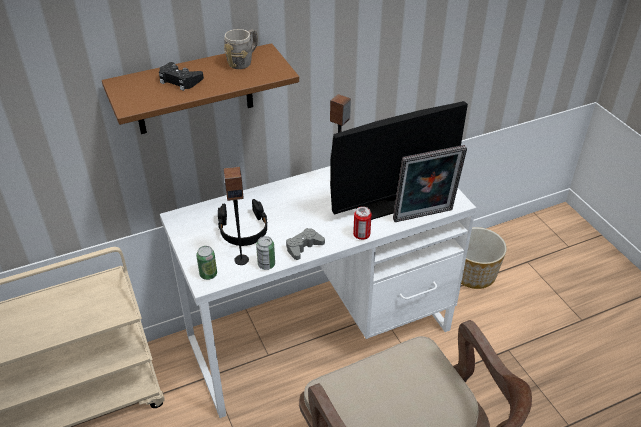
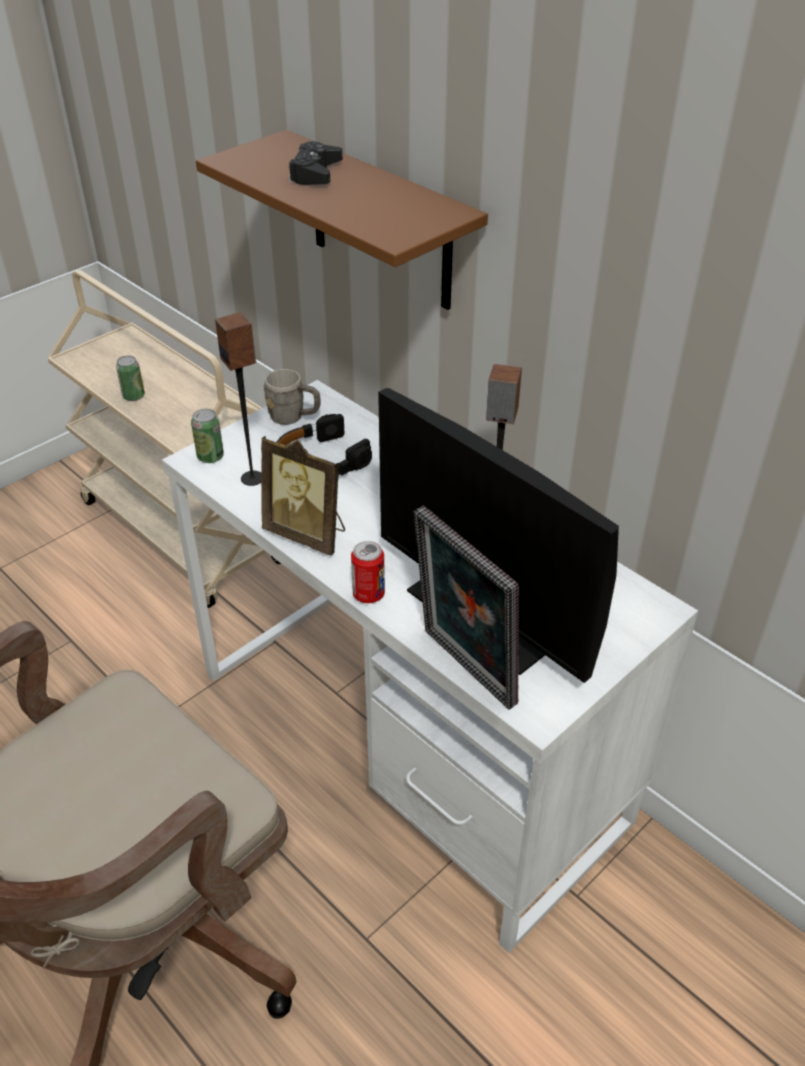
camera: 70 degrees right, 0 degrees up
(243, 61) = (405, 203): grey mug -> grey mug (293, 417)
(266, 264) = (251, 505): can -> can (133, 396)
(303, 247) = (308, 534): grey game controller -> picture frame
(474, 274) = (689, 970): planter -> none

